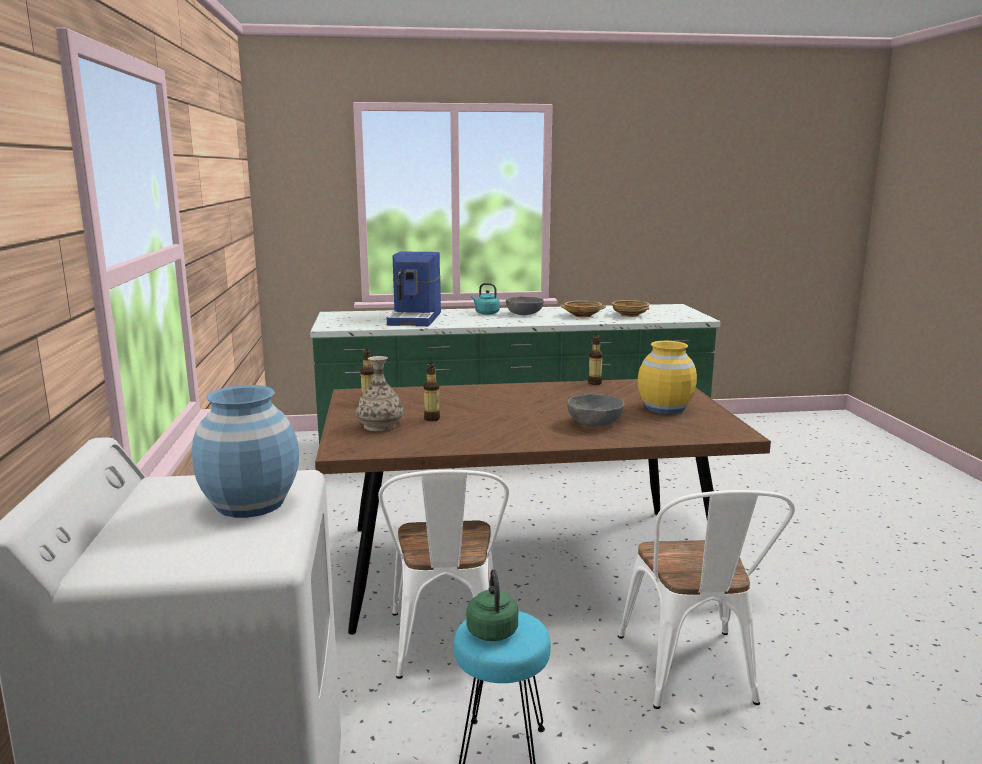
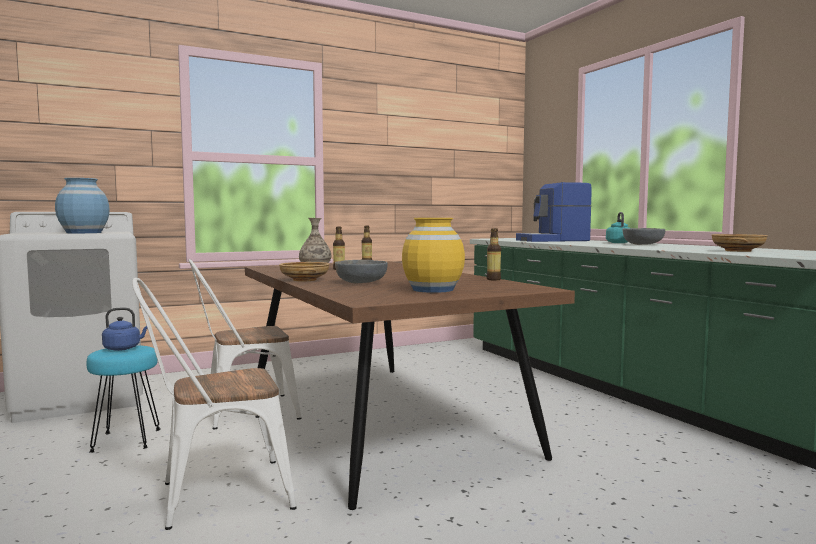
camera: 70 degrees right, 10 degrees down
(492, 629) = (124, 348): green kettle -> blue kettle
(583, 315) = (685, 248): beige bowl -> beige bowl (305, 280)

